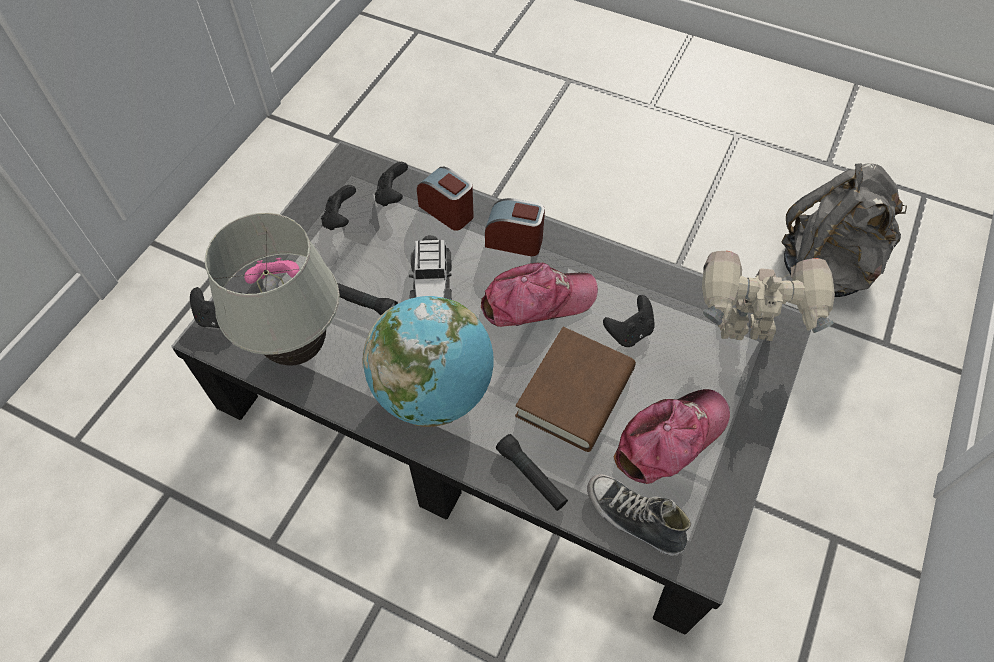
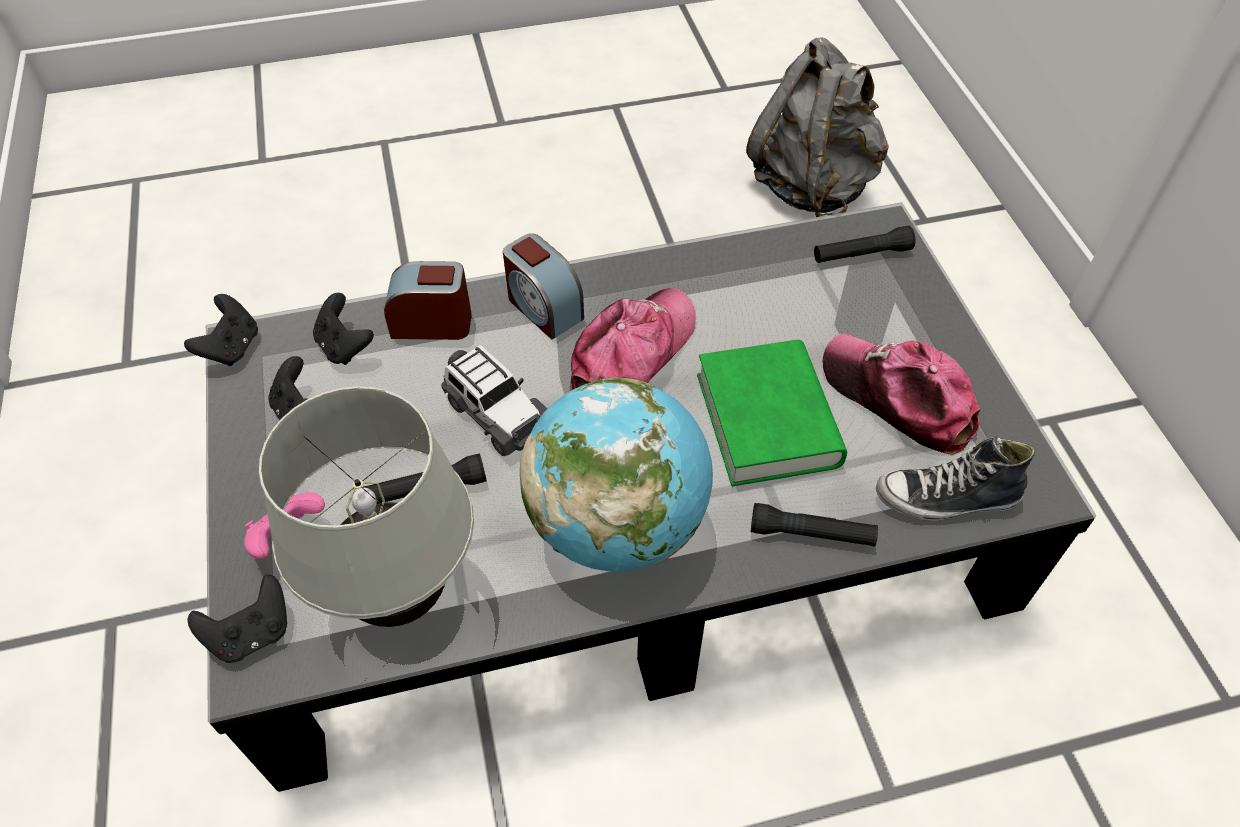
camera: 40 degrees left, 5 degrees down
(514, 240) = (543, 308): alarm clock -> alarm clock turned 105 degrees counterclockwise
(575, 394) = (767, 420): brown book -> green book
(629, 332) = (756, 324): black game controller -> black game controller (232, 347)
(670, 438) = (898, 398): cap -> cap turned 60 degrees counterclockwise
(745, 333) = (861, 254): toy robot -> black flashlight

